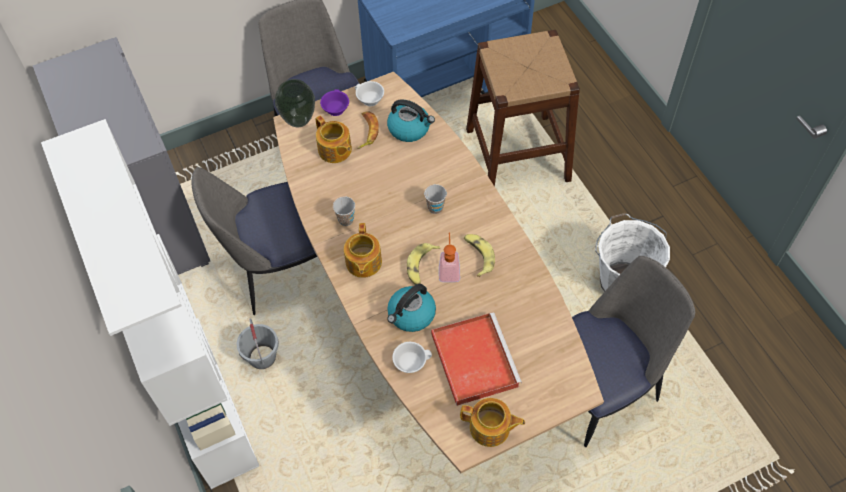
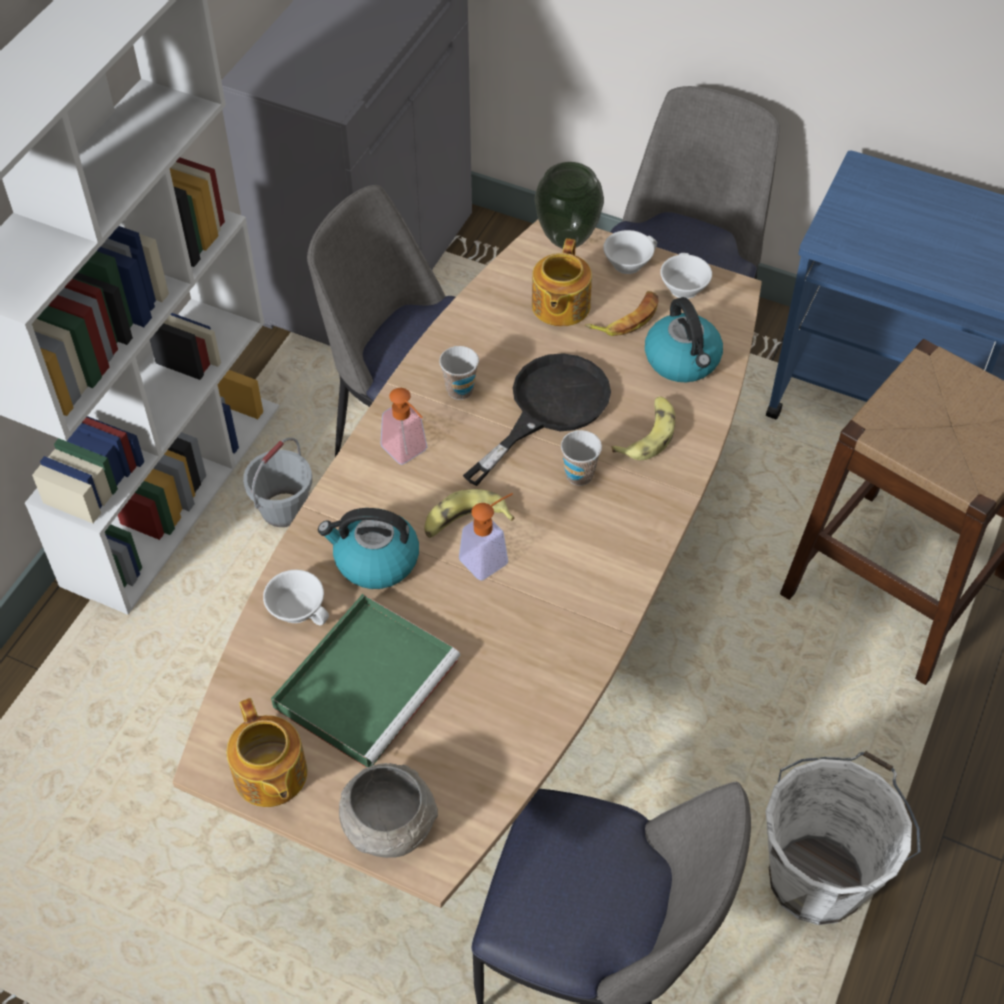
camera: 50 degrees right, 5 degrees down
(334, 108) = (627, 261): purple cup -> white cup
(363, 263) = (409, 453): teapot -> soap dispenser
(389, 194) = (548, 409): none -> black frying pan
(473, 358) = (367, 681): red tray -> green tray
(478, 256) = (547, 577): banana -> banana (648, 434)
(552, 397) = (388, 825): none -> grey bowl

